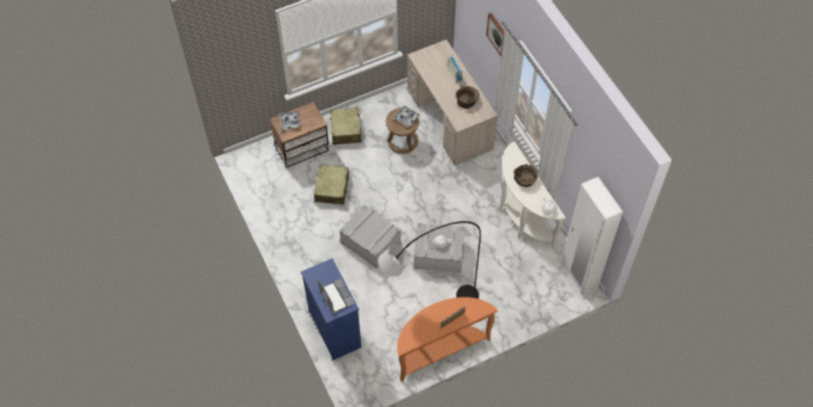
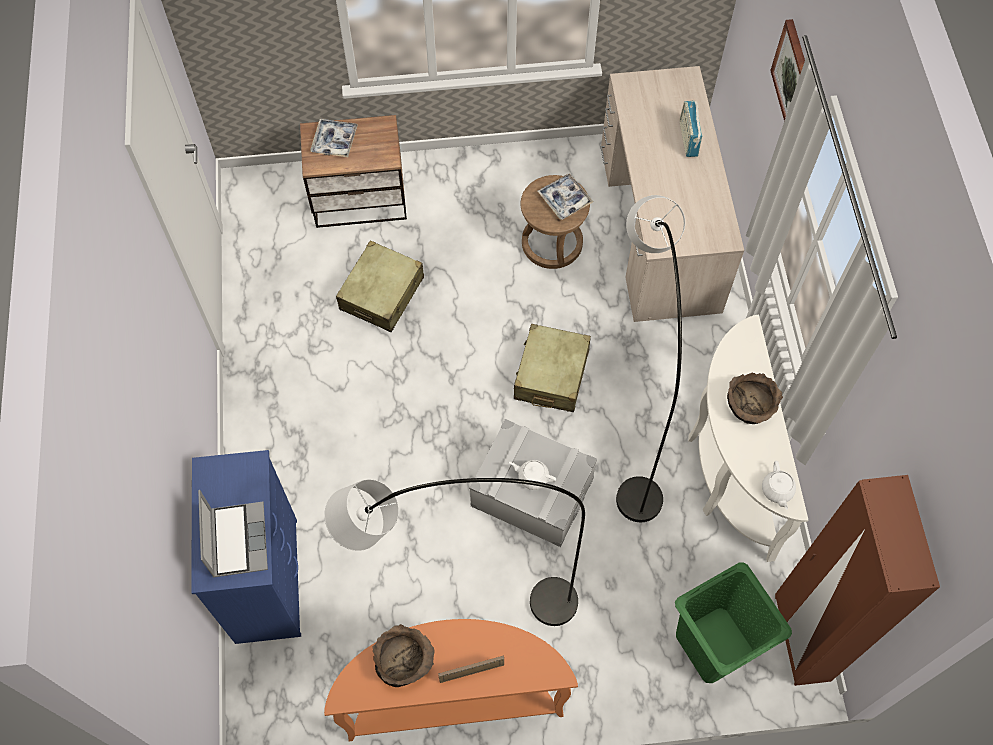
camera: 20 degrees right, 5 degrees up
(346, 130) = (455, 190): beige suitcase -> beige suitcase (551, 375)
(370, 242) = (409, 424): grey storage box -> none
(467, 100) = (693, 200): brown bowl -> brown bowl (404, 660)
(471, 209) = (632, 420): none -> grey floor lamp
(543, 290) = (714, 645): none -> green laundry basket
(578, 276) = (801, 638): white wardrobe -> brown wardrobe

